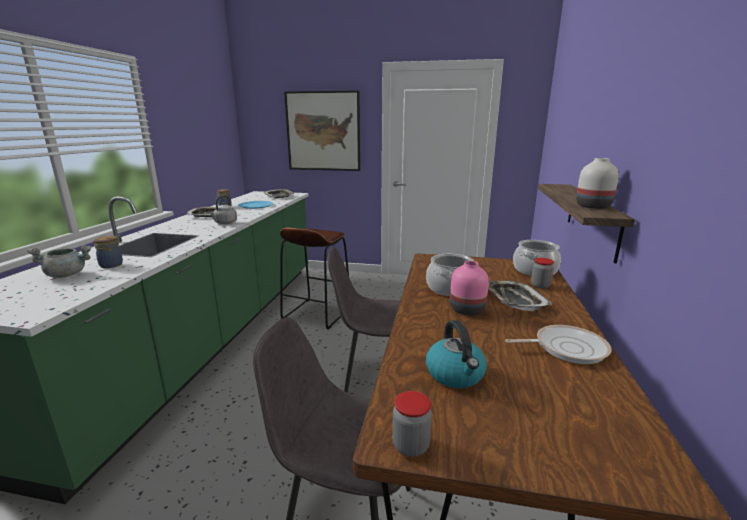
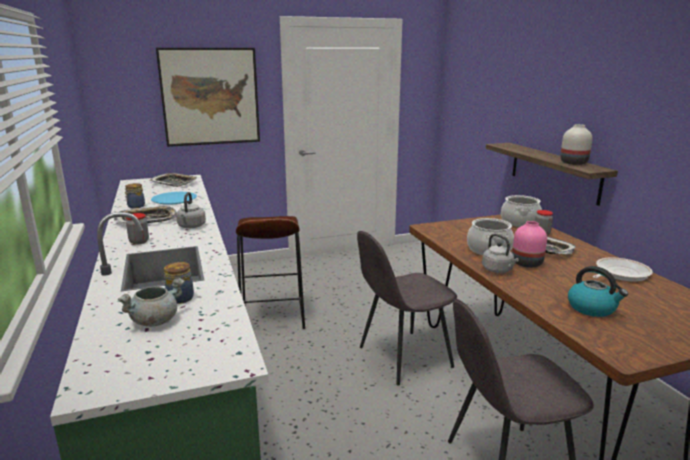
camera: 30 degrees left, 0 degrees up
(410, 446) = (637, 355): jar -> jar (139, 242)
(423, 308) = (498, 270): none -> grey kettle

